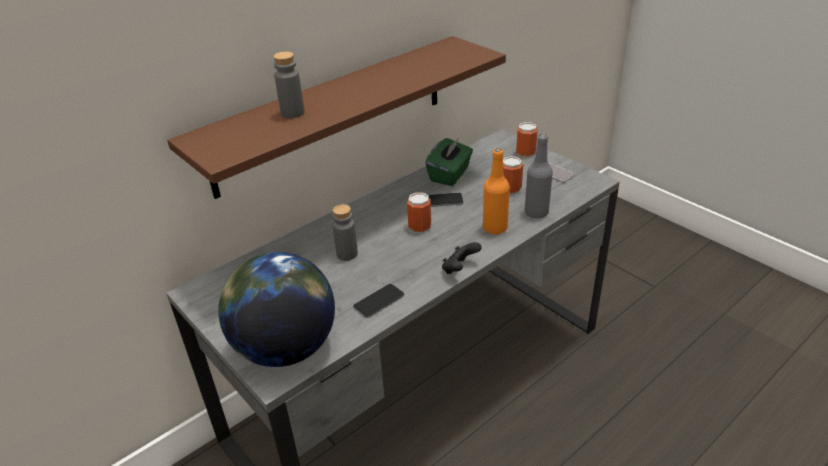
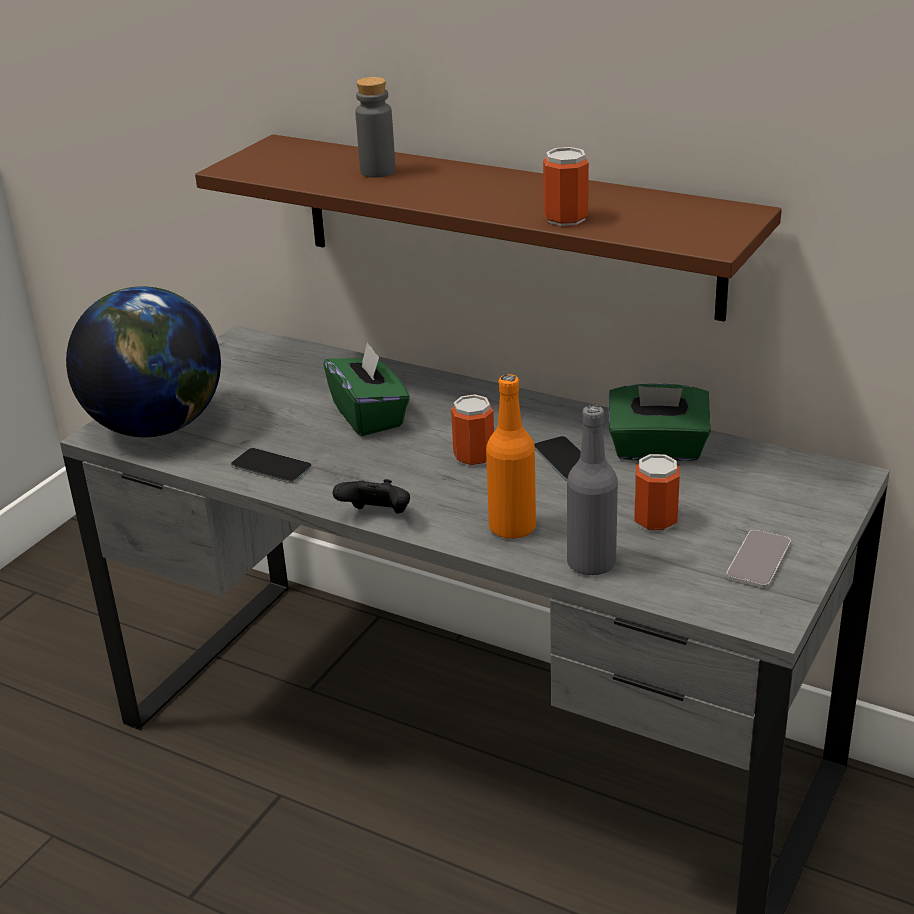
camera: 70 degrees right, 5 degrees down
(347, 254) = (369, 416): grey bottle -> green tissue box
(525, 153) = (811, 515): can -> can (565, 218)

